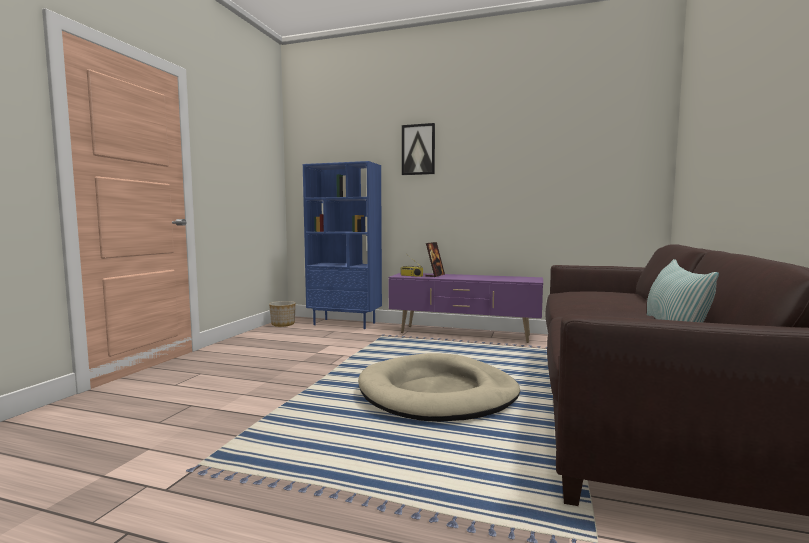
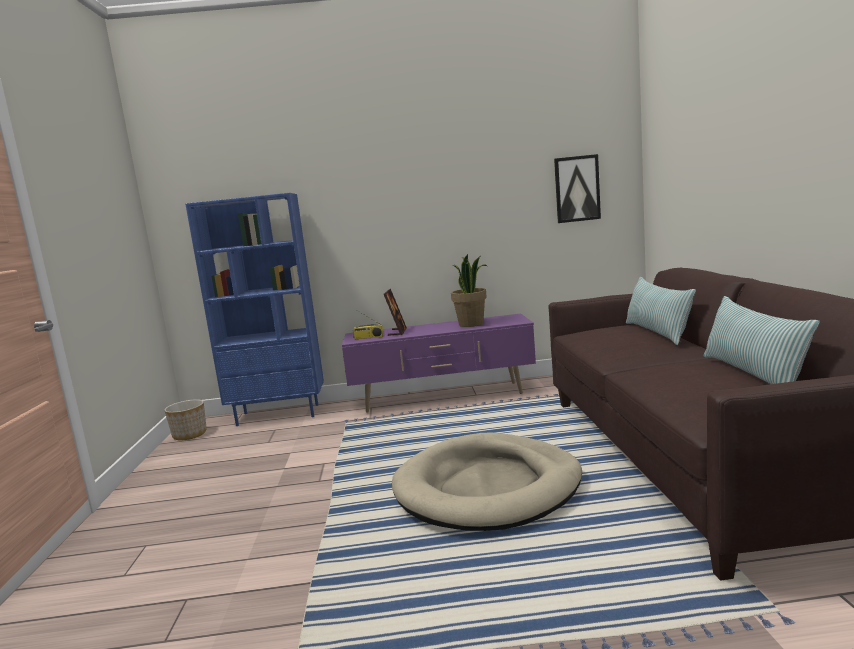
camera: 20 degrees left, 5 degrees up
(418, 149) = (347, 170): picture -> picture (577, 189)
(494, 278) = (472, 324): none -> potted plant
(633, 298) = (657, 332): none -> pillow

